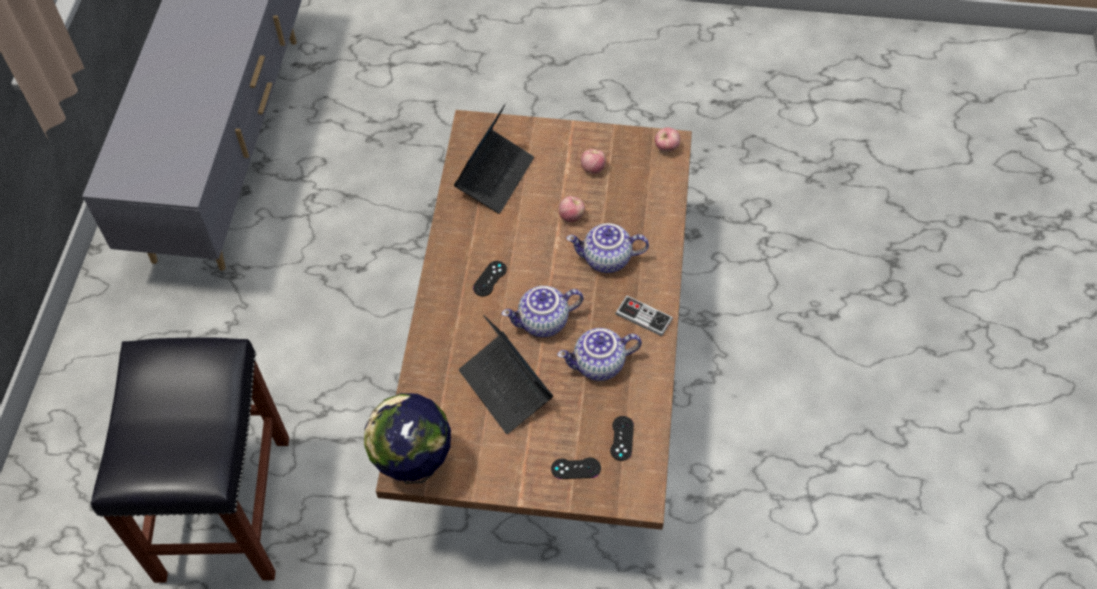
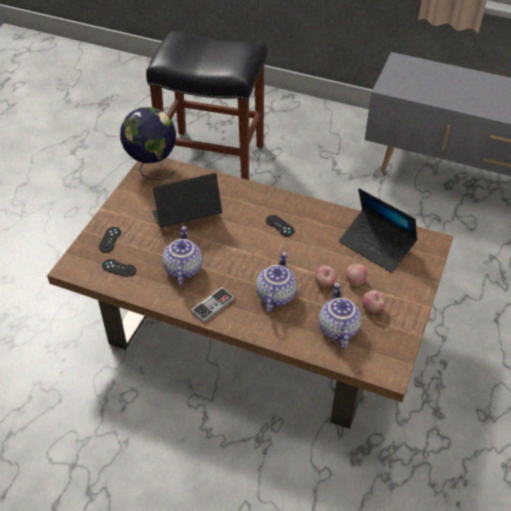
camera: 105 degrees right, 10 degrees down
(543, 323) = (231, 246): teapot -> teapot (337, 329)
(666, 148) = (385, 368): apple -> apple (355, 281)

